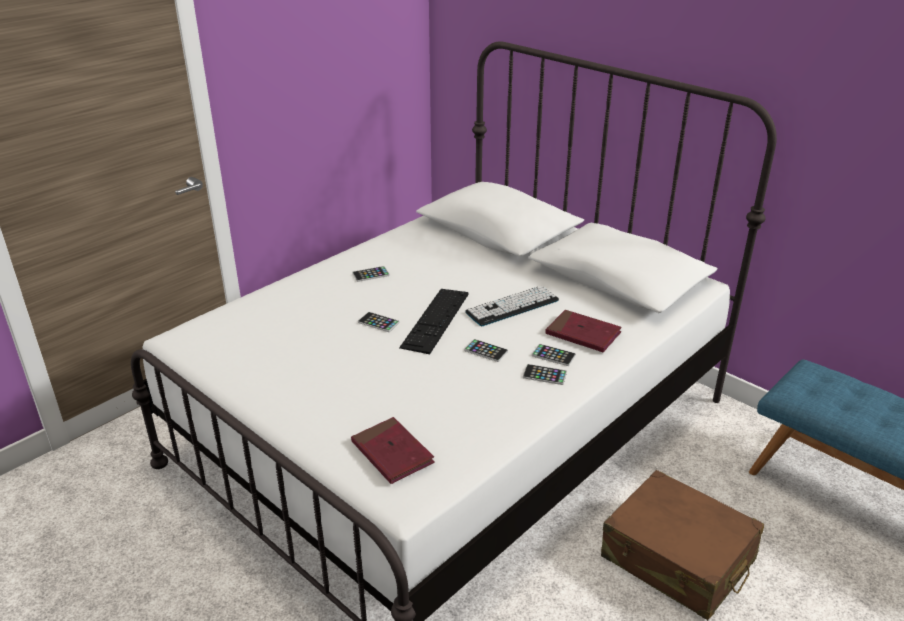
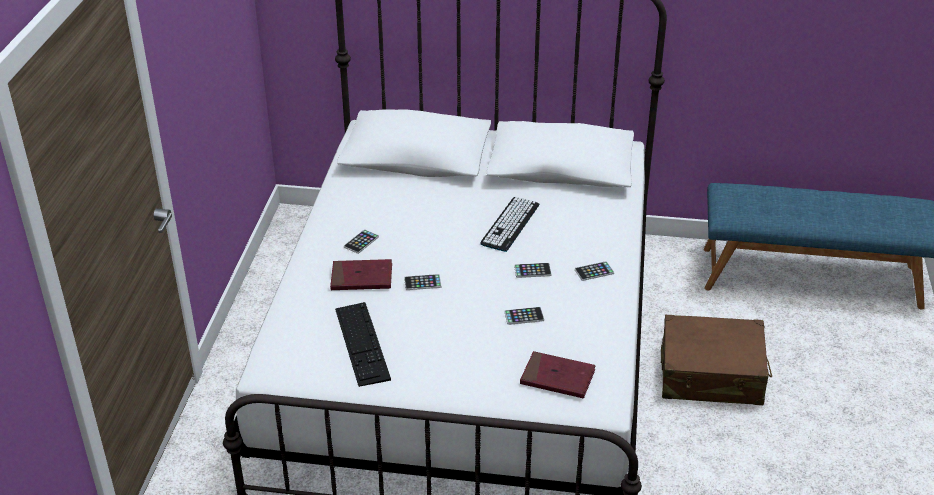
camera: 35 degrees left, 5 degrees up
(435, 320) = (464, 261): keyboard -> keyboard (362, 343)
(553, 355) = (583, 253): phone -> phone (524, 316)
(583, 334) = (586, 226): red book -> red book (361, 278)

